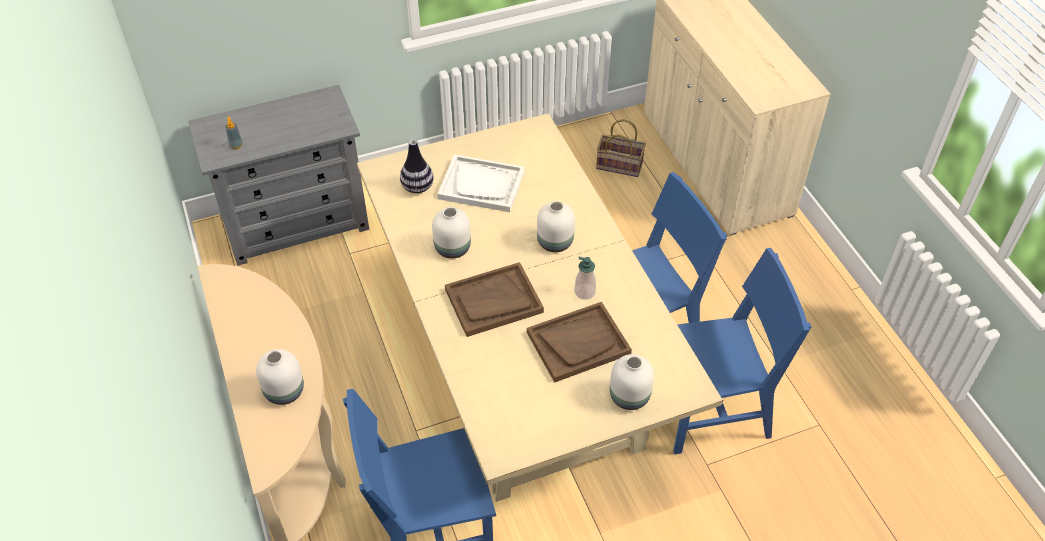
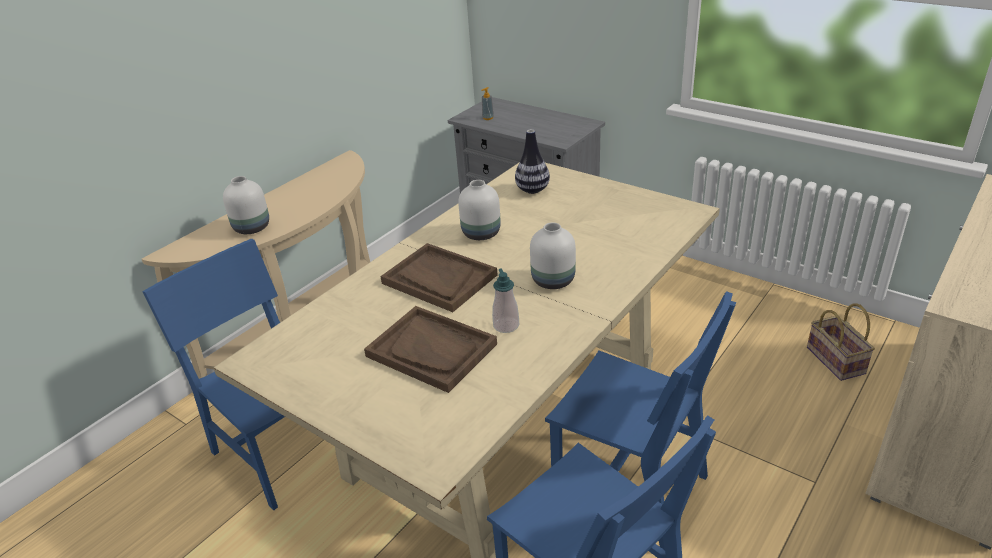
camera: 60 degrees right, 15 degrees down
(482, 185) = (575, 215): white tray -> none
(630, 396) = (386, 418): white vase -> none

